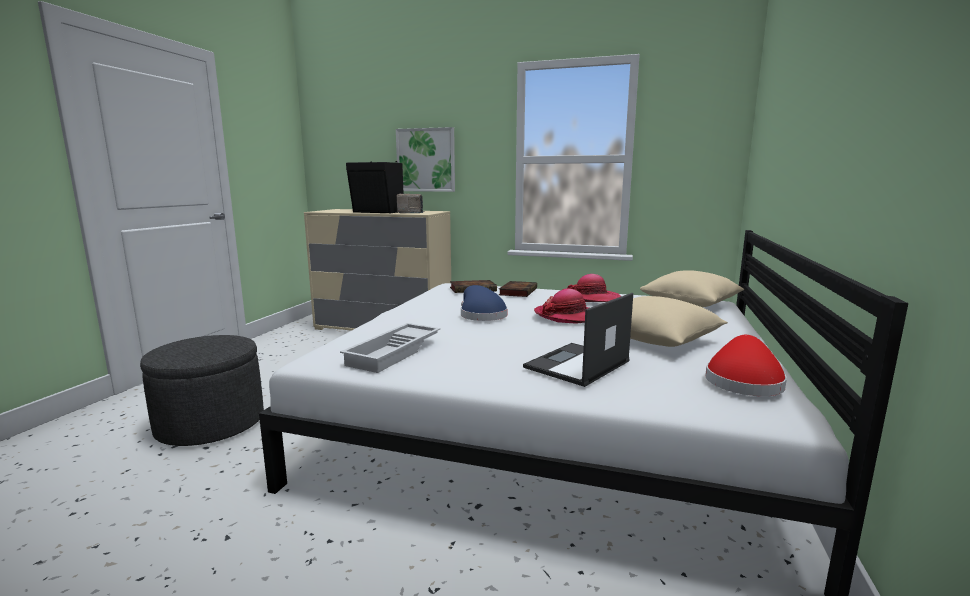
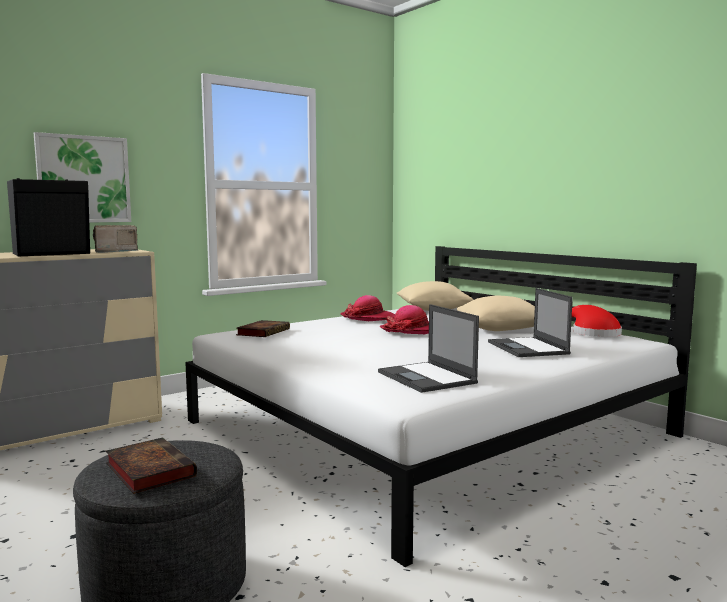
camera: 55 degrees left, 5 degrees down
(395, 353) = (427, 378): white tray -> laptop
(481, 315) = (358, 345): blue hat -> none
(518, 292) = (305, 325): book -> book (148, 470)

